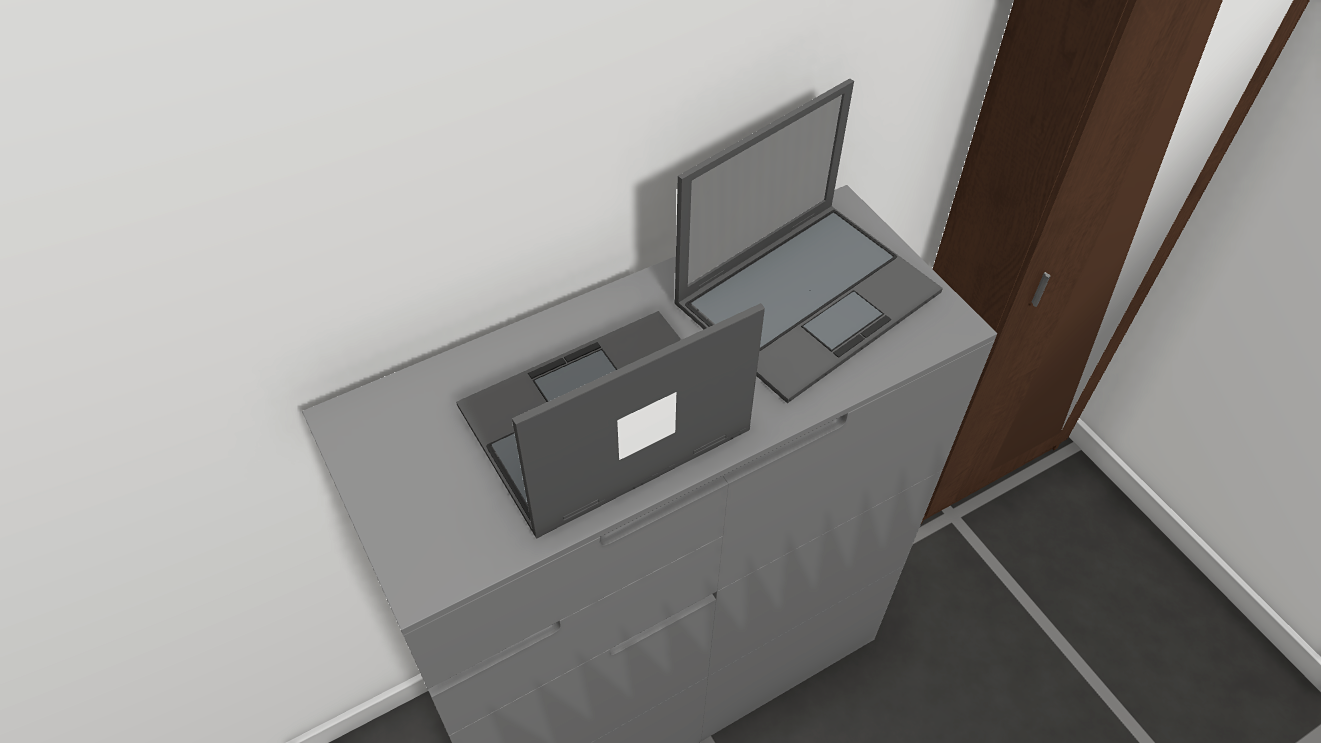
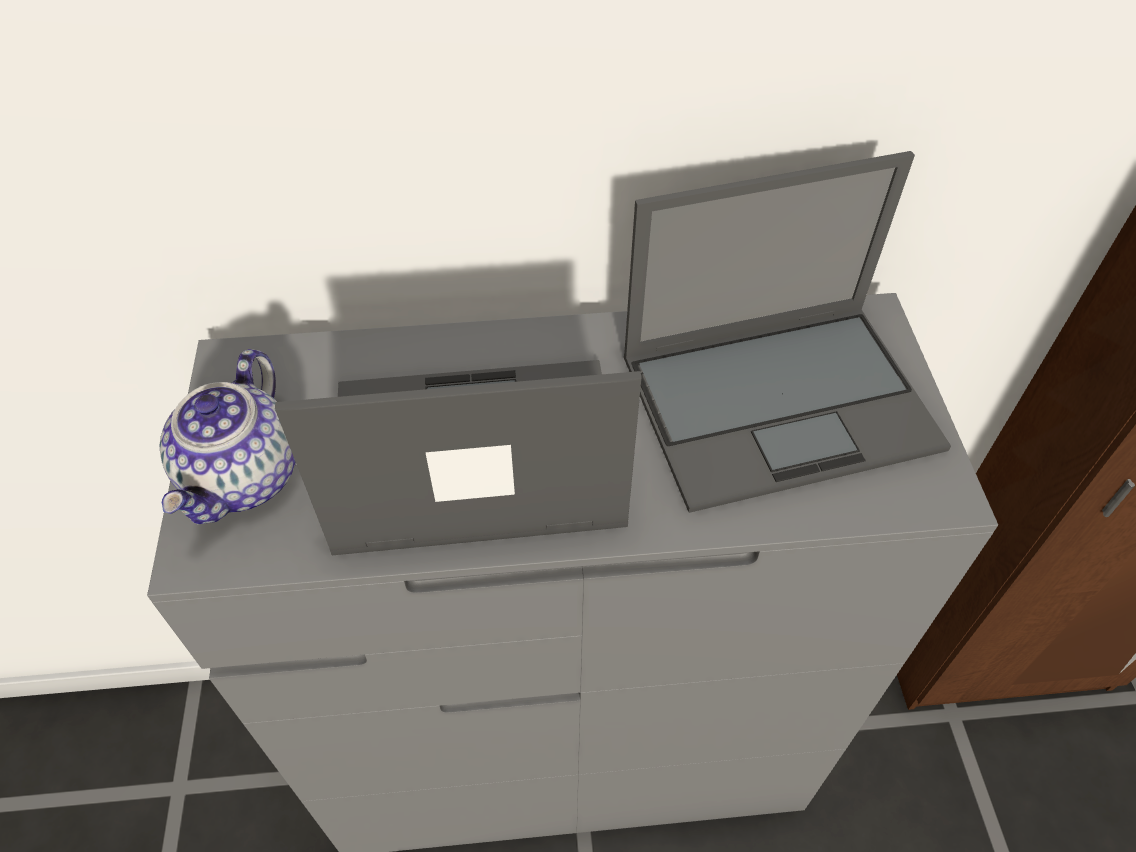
camera: 25 degrees right, 0 degrees up
(422, 507) = (244, 477): none -> teapot

